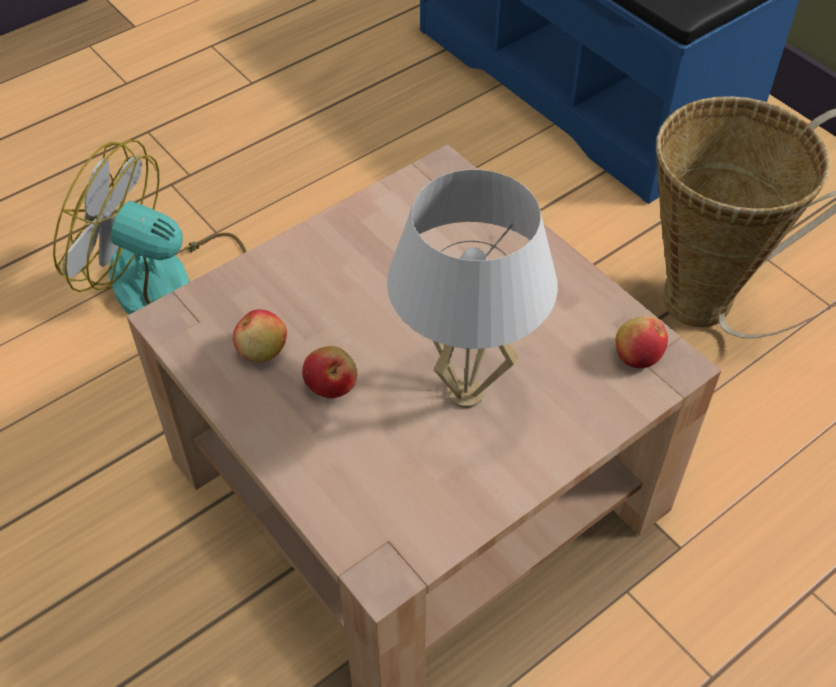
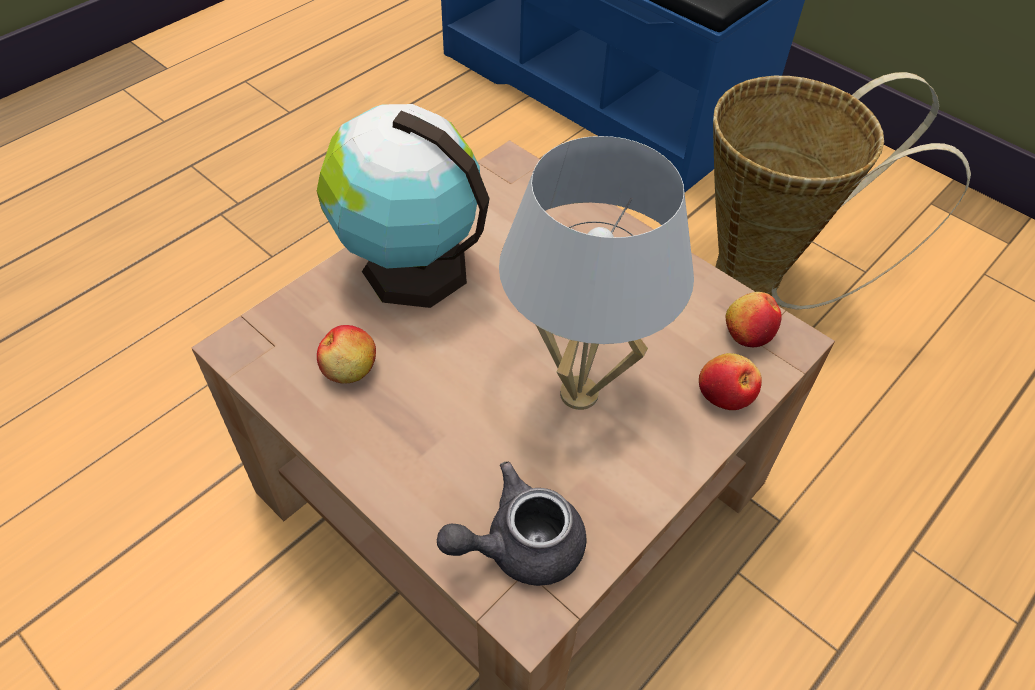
camera: 10 degrees left, 0 degrees up
(171, 287) = (232, 314): fan -> none
(331, 261) = (410, 267): none -> globe
(331, 384) = (432, 399): apple -> apple (725, 394)
(386, 519) = (519, 545): none -> grey teapot

